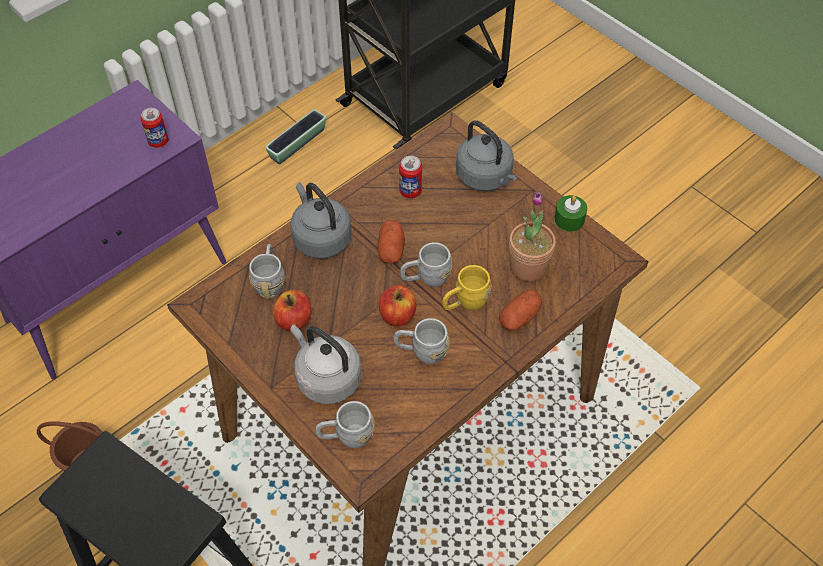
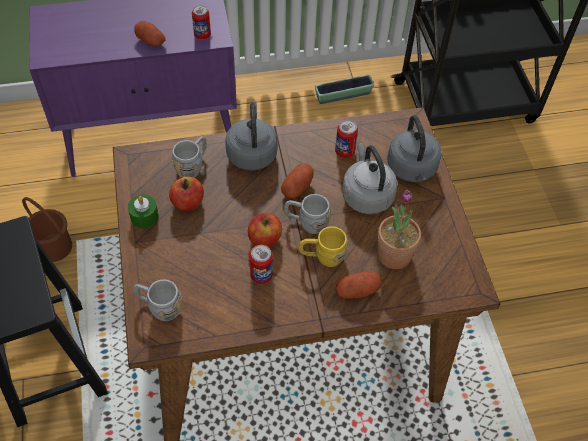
camera: 30 degrees right, 0 degrees up
(104, 174) = (151, 41): none -> potato
(326, 378) = (178, 256): grey kettle -> grey kettle (366, 195)
(421, 352) = (261, 275): grey mug -> can
(569, 219) = (456, 235): green candle -> green candle (144, 216)

